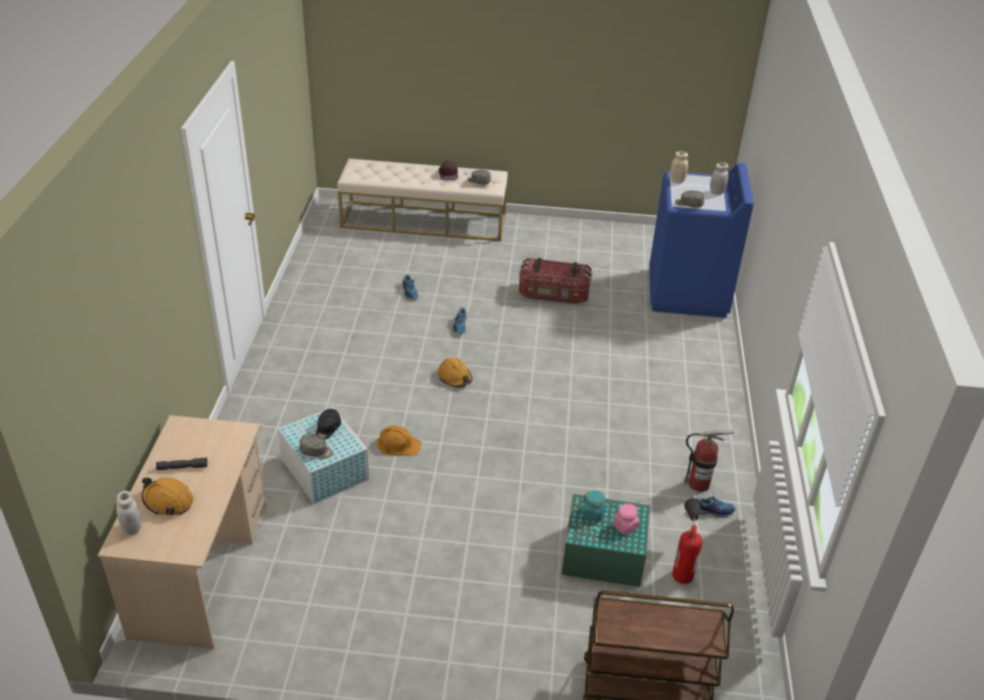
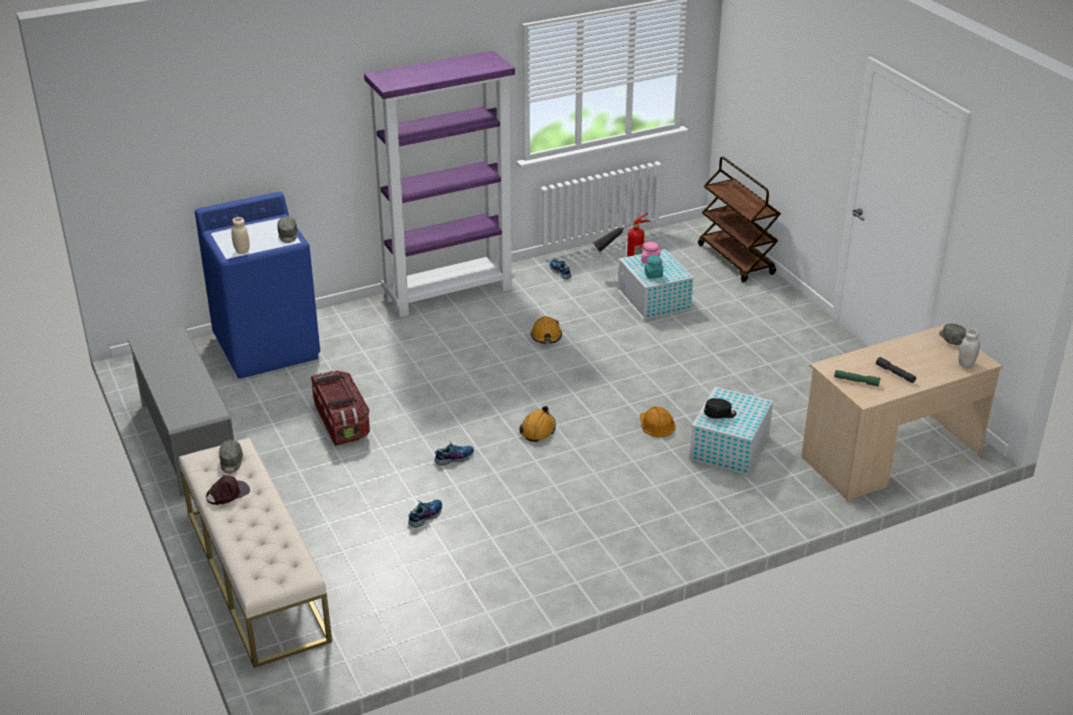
camera: 120 degrees left, 5 degrees down
(168, 501) = (927, 363): orange hard hat -> orange hard hat (546, 336)
(204, 435) = (856, 381): none -> green flashlight
(316, 451) = (750, 408): grey cap -> grey cap (951, 339)
(585, 232) = (188, 441): none -> grey shoe rack
(602, 554) = (654, 300): green storage box -> white storage box
(699, 483) = (538, 283): fire extinguisher -> none
(716, 416) = (449, 293): none -> purple bookcase
(717, 192) = (248, 228): white jar -> none

